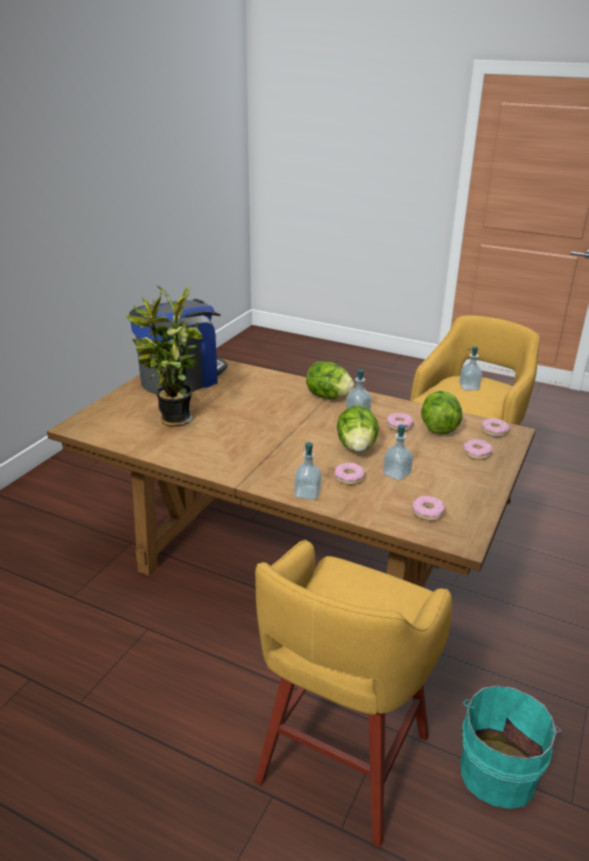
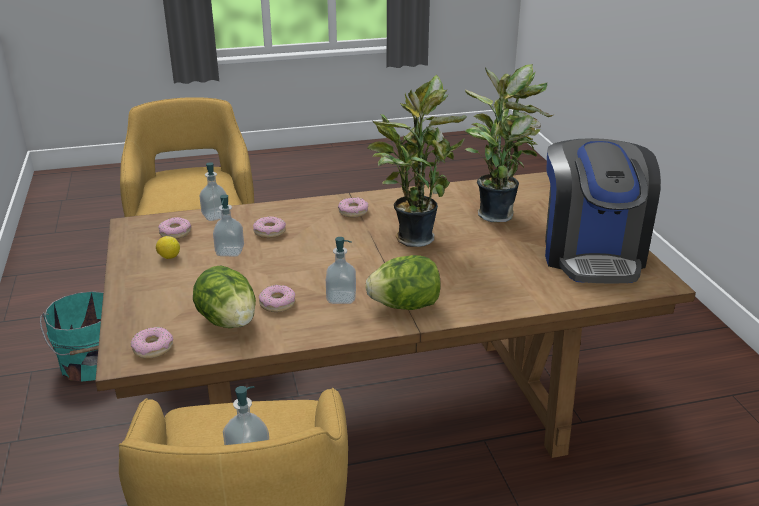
camera: 140 degrees right, 0 degrees up
(256, 429) = (413, 237): none -> potted plant
(307, 494) = (289, 209): soap dispenser -> soap dispenser (215, 216)
(356, 447) = (295, 260): lettuce -> none
(448, 490) = (169, 257): none -> lemon
(476, 453) = (160, 306): donut -> donut (353, 212)

